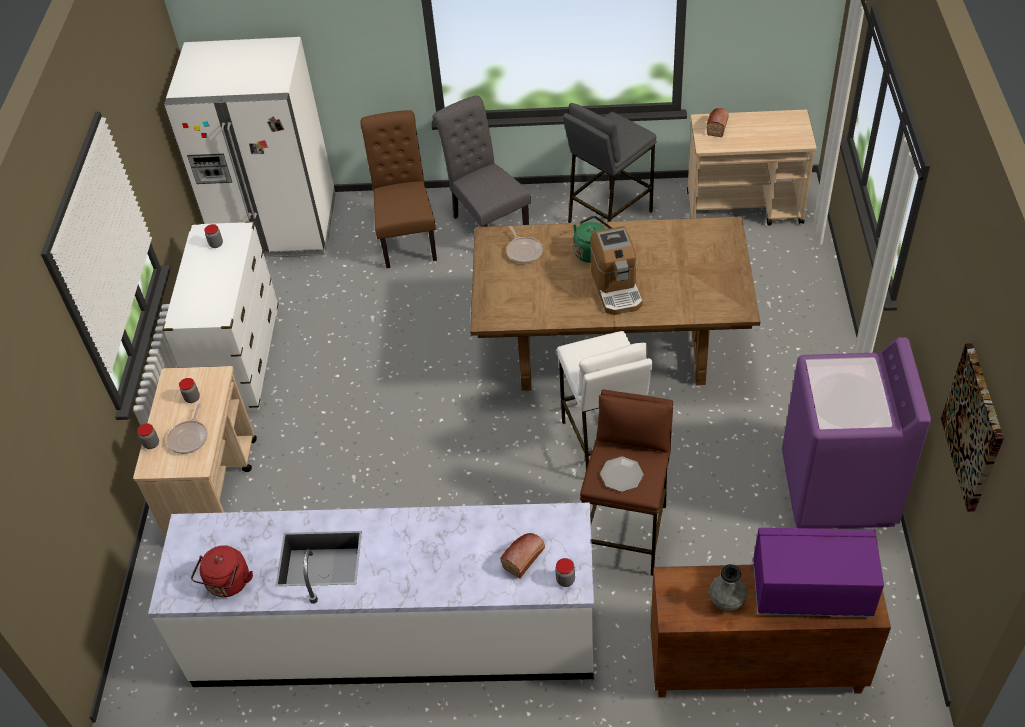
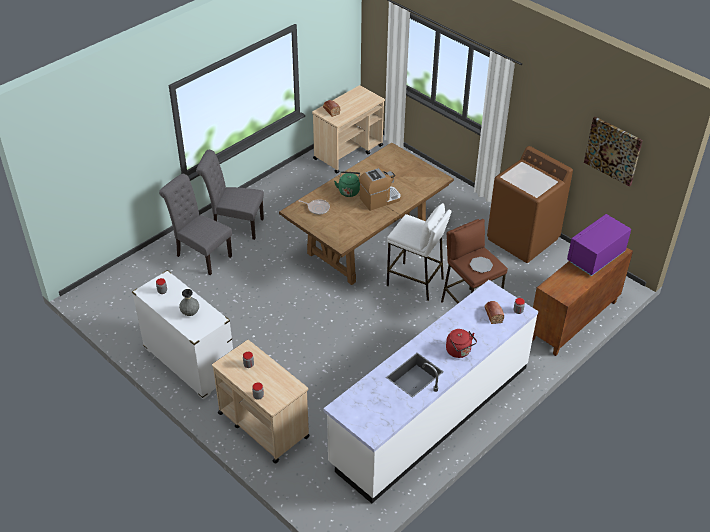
camera: 50 degrees left, 5 degrees down
(189, 437) = (273, 380): frying pan -> none
(228, 584) = (391, 412): red kettle -> red kettle (459, 351)
(277, 227) = (118, 292): white fridge -> none
(407, 237) = (201, 255): brown chair -> grey chair
(609, 216) = (291, 189): grey stool -> none
(616, 289) = (380, 199): coffee machine -> coffee machine turned 60 degrees counterclockwise
(726, 602) = (575, 280): grey vase -> grey vase (190, 313)
(838, 489) = (523, 239): purple washing machine -> brown washing machine

